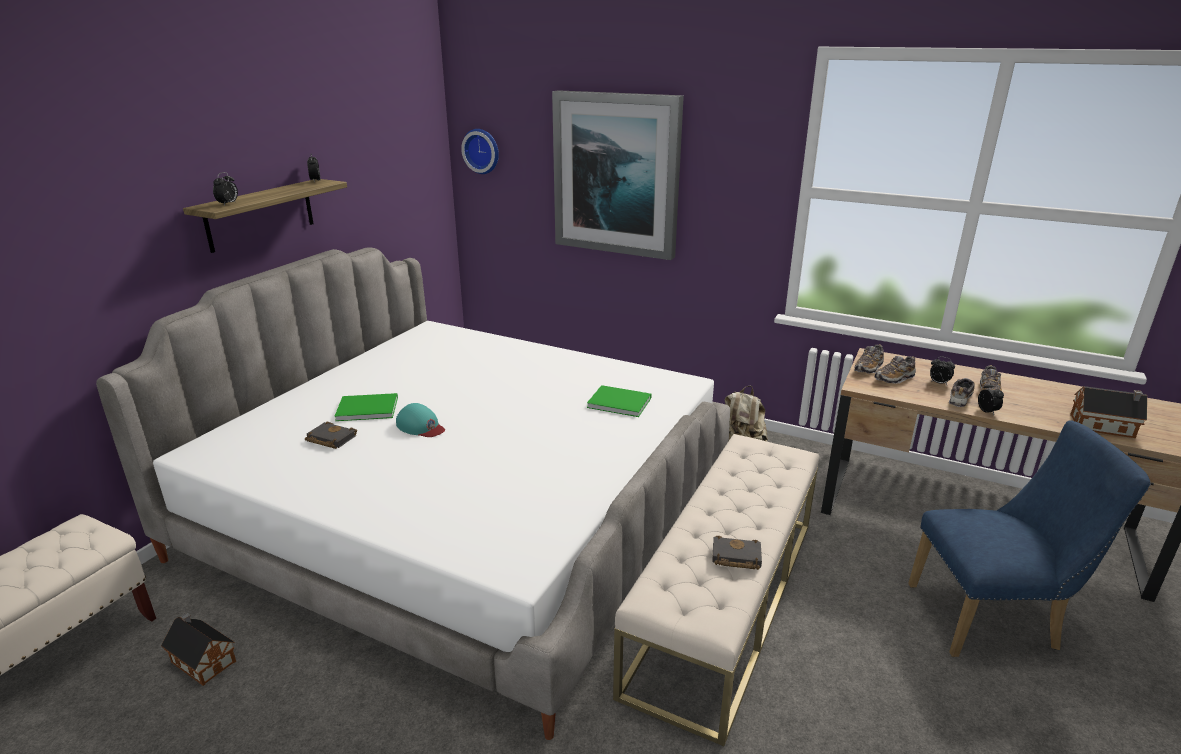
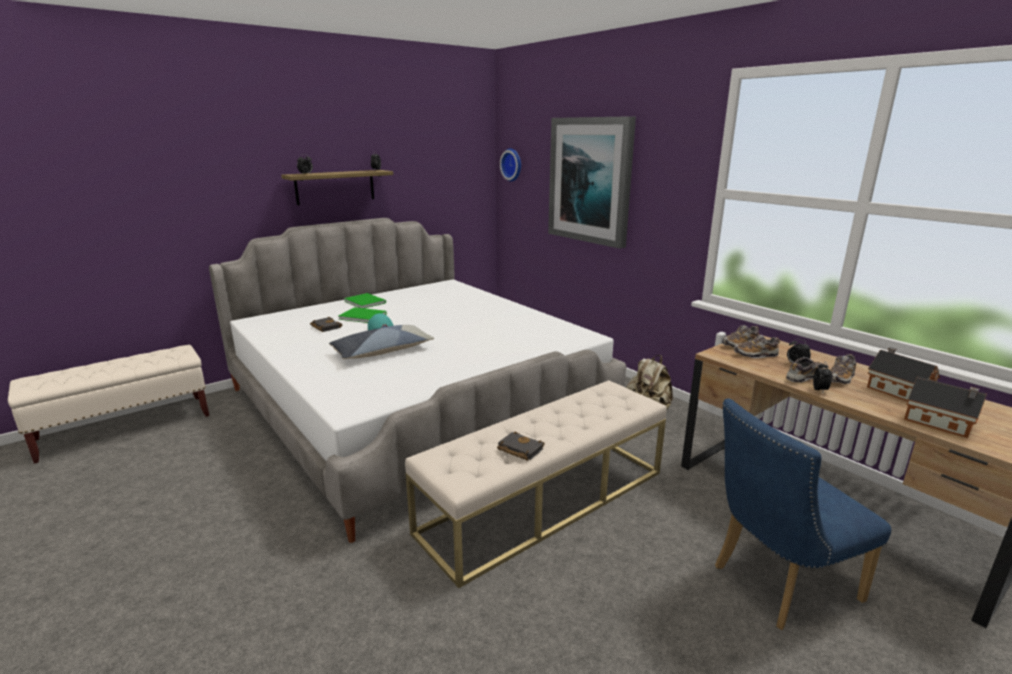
camera: 25 degrees right, 5 degrees down
(202, 660) = (212, 441): toy house -> toy house (896, 391)
(460, 462) = (382, 351): none -> pillow
(618, 402) = (524, 339): green book -> green book (365, 301)
(992, 619) = (776, 584): blue chair -> blue chair turned 135 degrees clockwise

